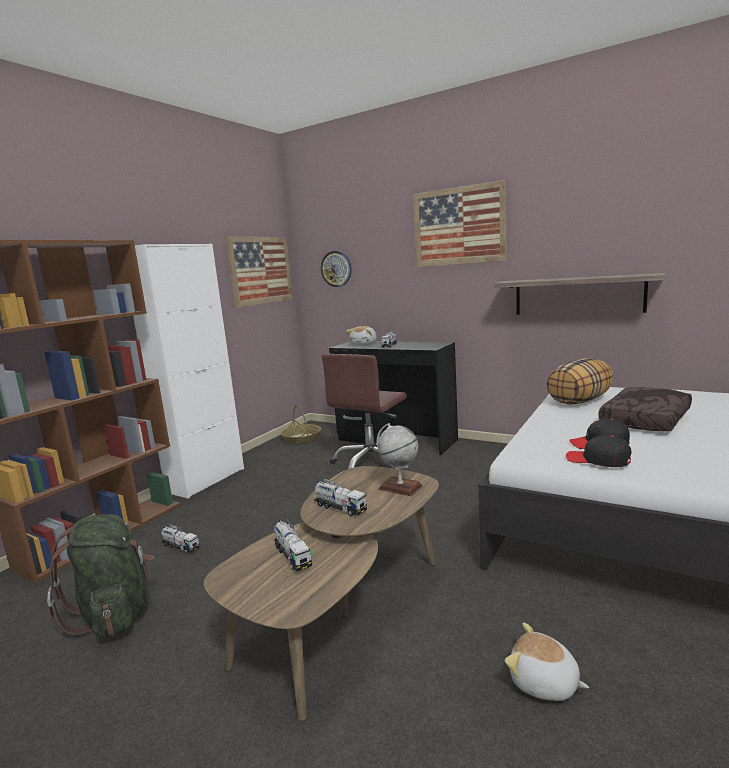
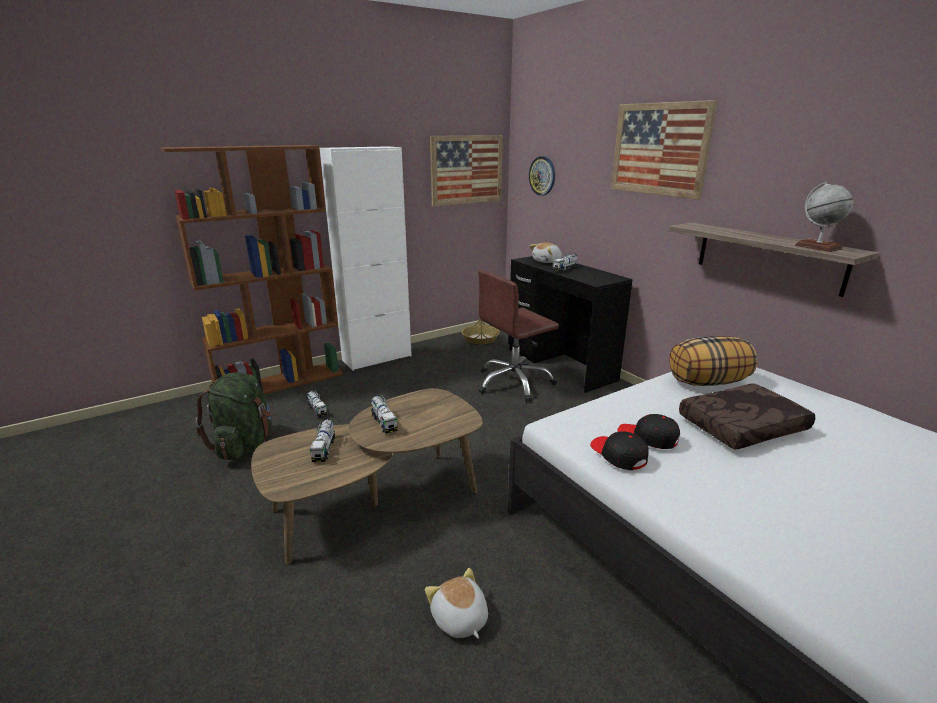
camera: 25 degrees right, 10 degrees up
(400, 487) = (446, 419): globe -> globe (817, 247)

